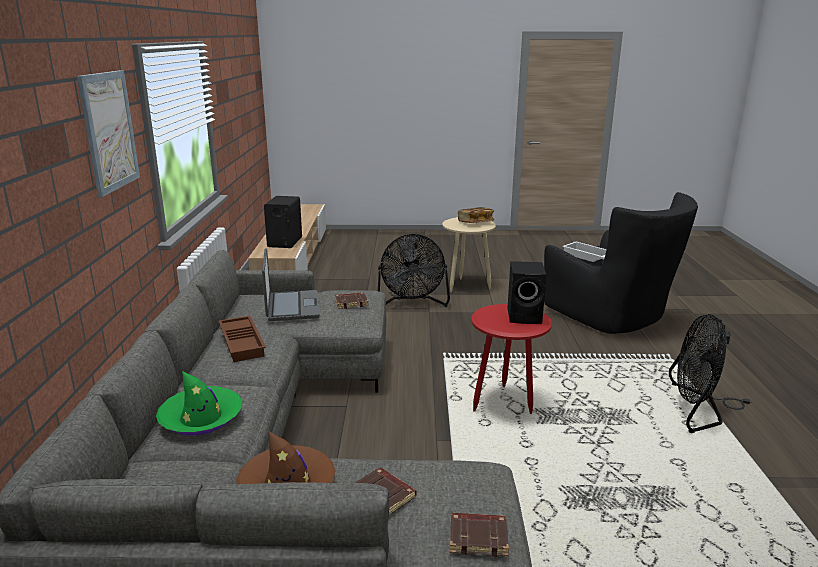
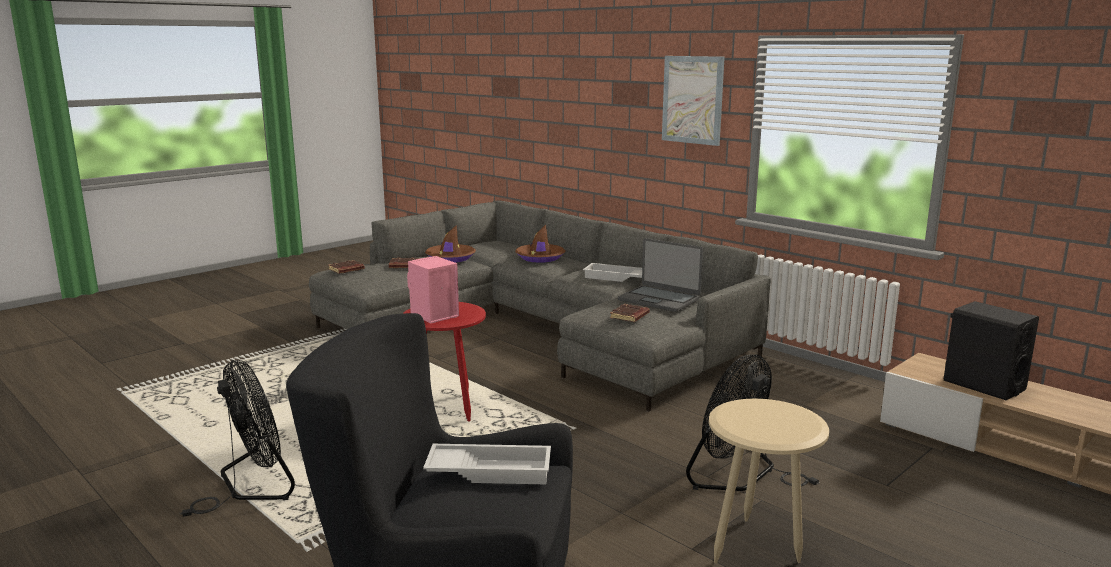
camera: 135 degrees right, 5 degrees down
(201, 418) = (540, 257): green hat -> brown hat
(243, 343) = (617, 278): brown tray -> white tray
(475, 223) = (758, 423): book -> none
(525, 316) = (432, 316): black speaker -> pink speaker

